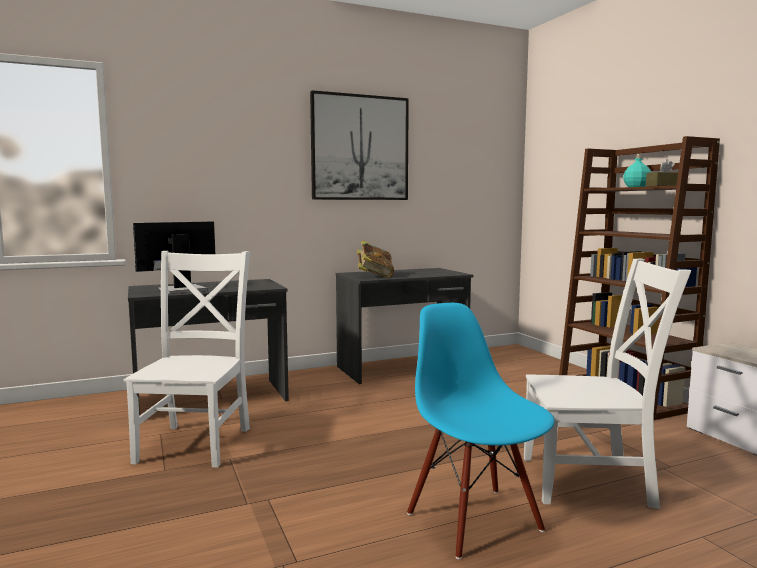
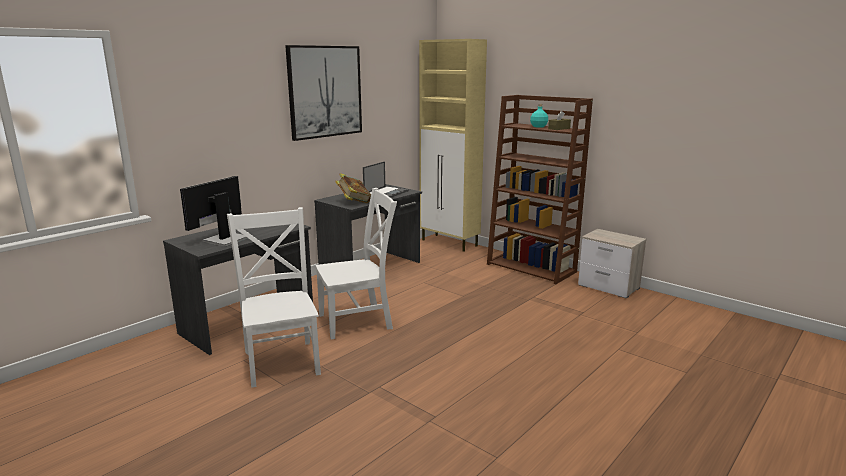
camera: 25 degrees left, 10 degrees up
(426, 273) = (386, 192): none -> laptop
(475, 521) = (509, 369): blue chair -> none
(527, 355) = (450, 243): none -> beige cabinet
(592, 481) = (551, 330): white chair -> white chair (358, 321)

